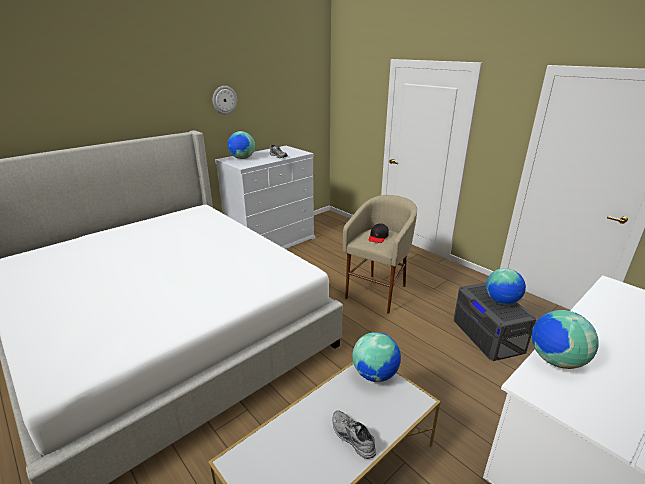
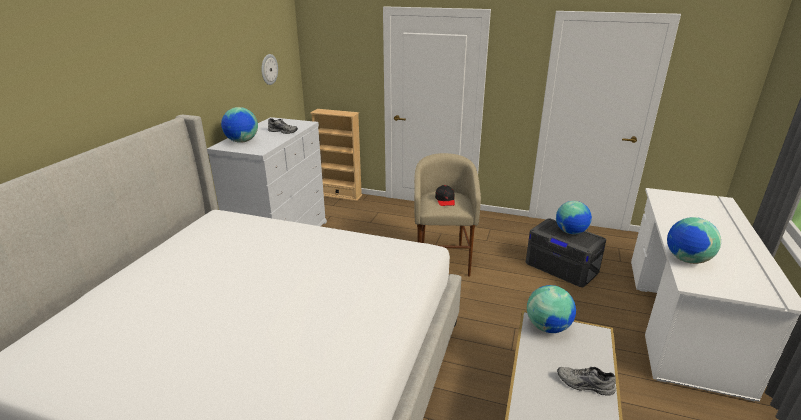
camera: 30 degrees left, 0 degrees up
(224, 100) = (205, 69): wall clock -> wall clock (269, 69)
(343, 221) = (339, 195): none -> beige bookcase

